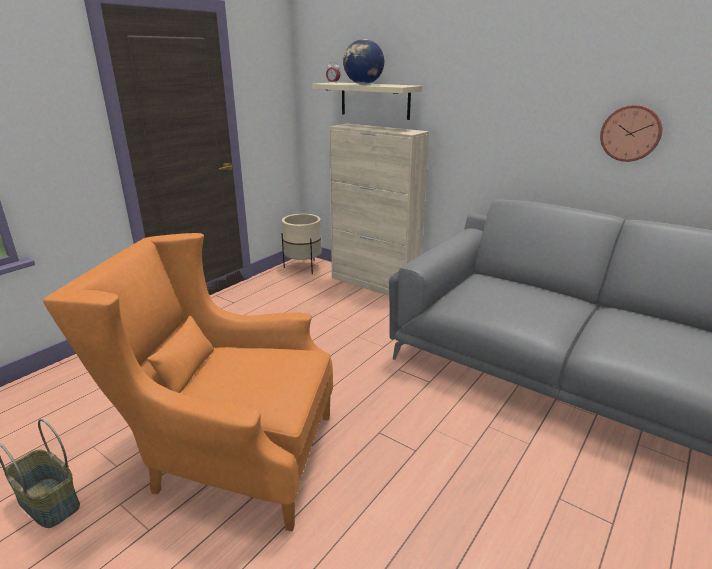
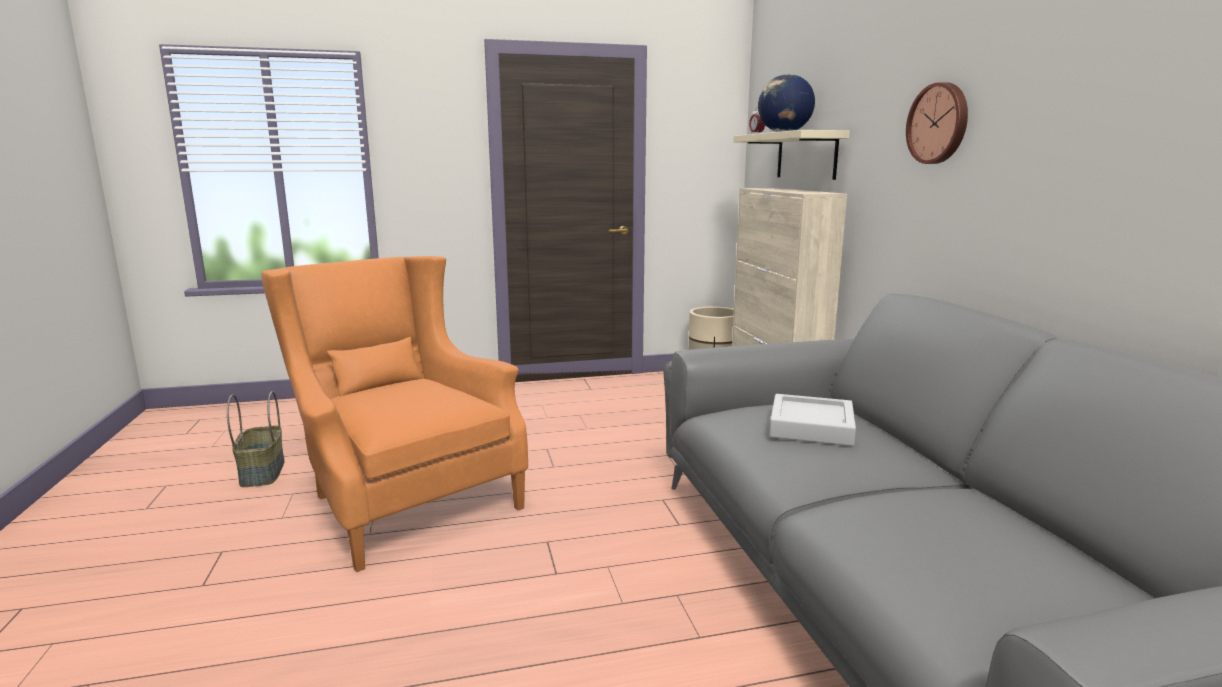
camera: 40 degrees right, 10 degrees down
(512, 296) = (811, 427): none -> grey tray
(631, 133) = (1100, 182): wall clock -> wall clock (939, 123)

